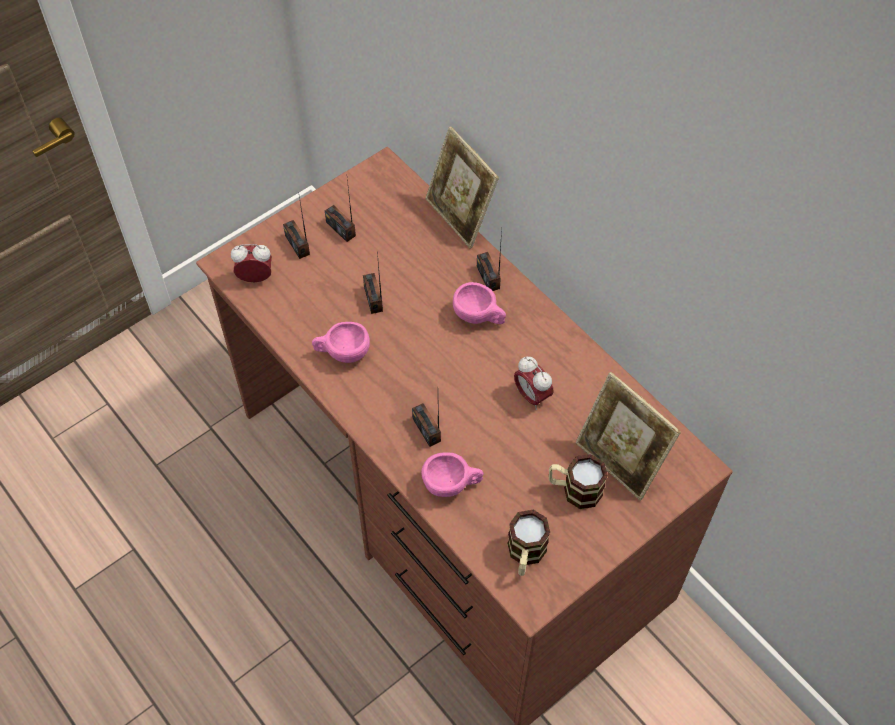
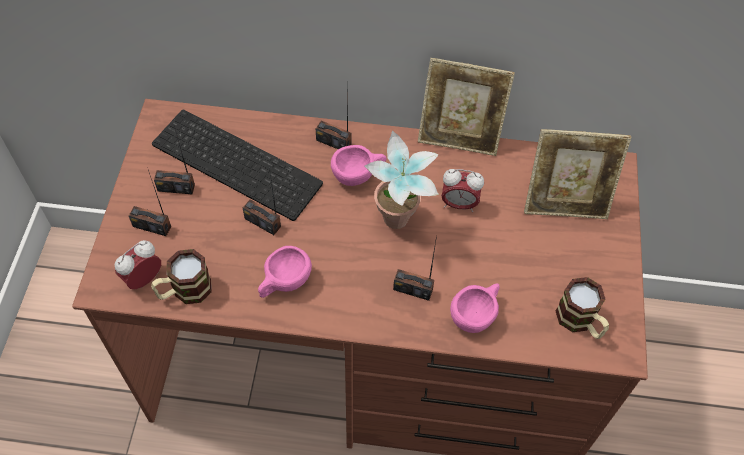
camera: 45 degrees left, 0 degrees up
(403, 243) = (240, 162): none -> keyboard
(460, 217) = (264, 113): picture frame -> picture frame (459, 137)
(466, 376) = (398, 226): none -> potted plant
(574, 489) = (559, 247): mug -> mug (184, 291)

